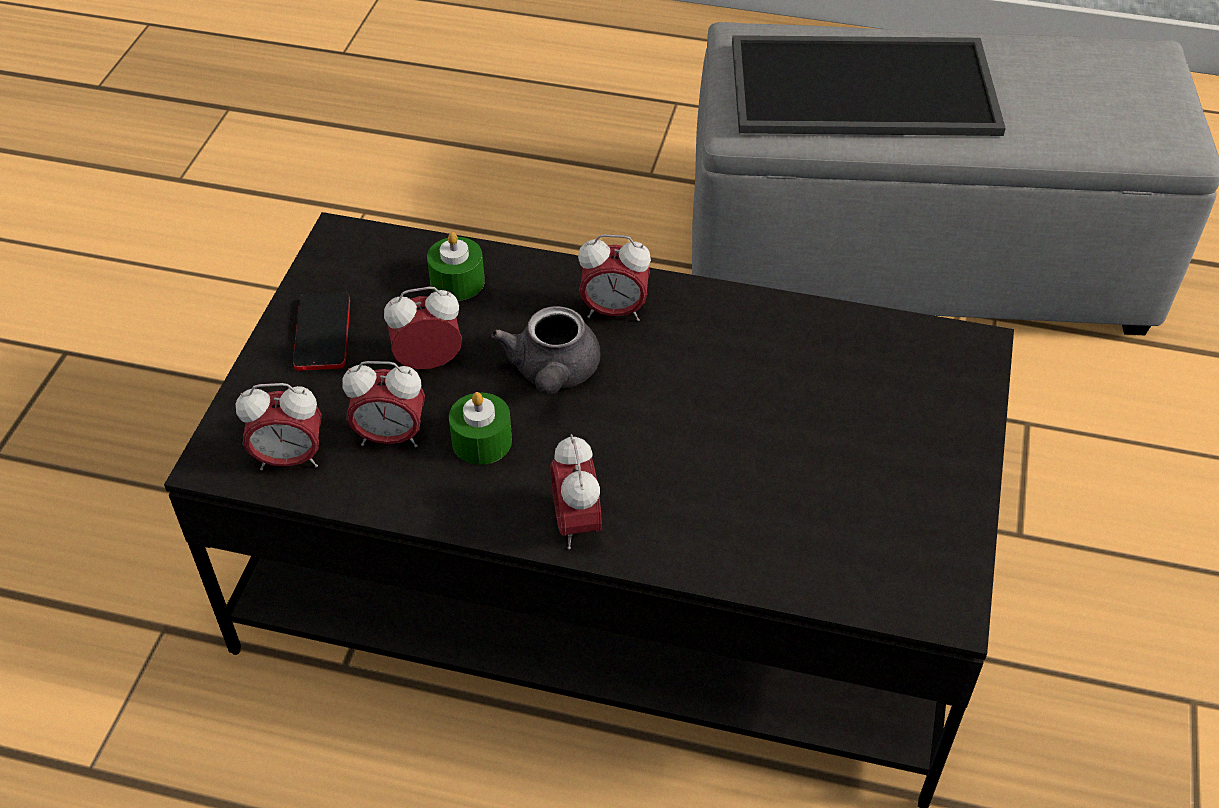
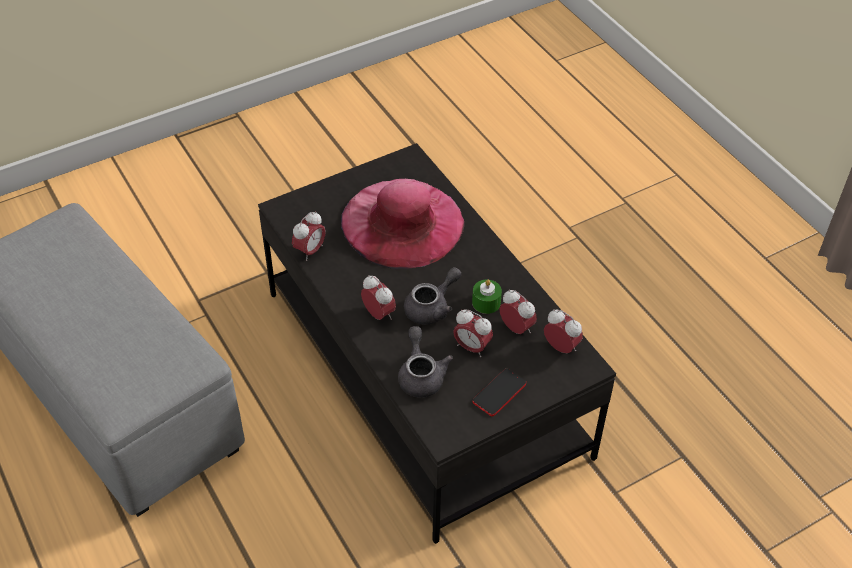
camera: 135 degrees left, 0 degrees up
(457, 281) = (421, 375): green candle -> grey teapot
(577, 524) = (486, 253): alarm clock -> alarm clock (310, 251)
(776, 468) = (402, 223): none -> pink hat
(865, 85) = (123, 335): tray -> none

